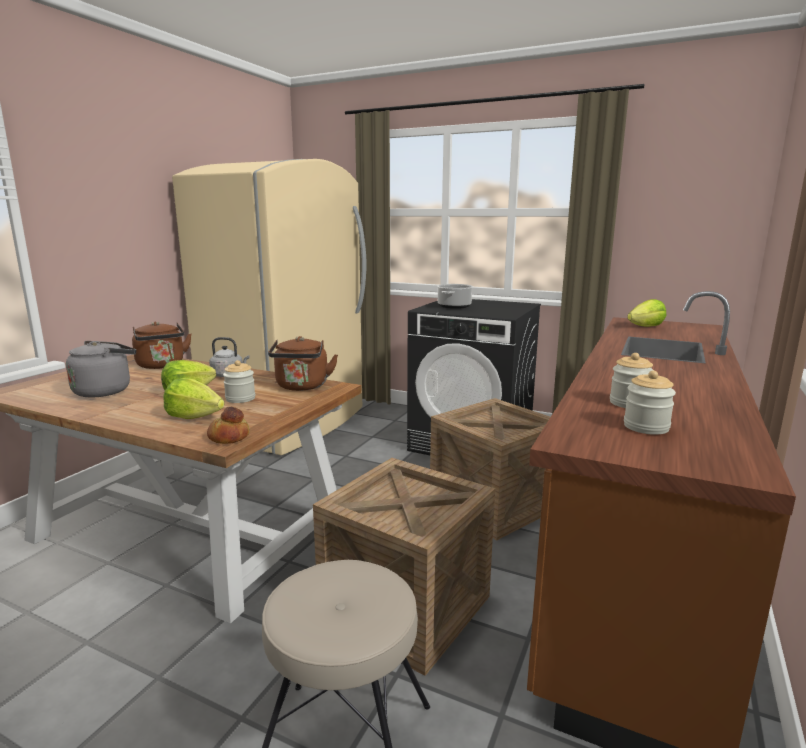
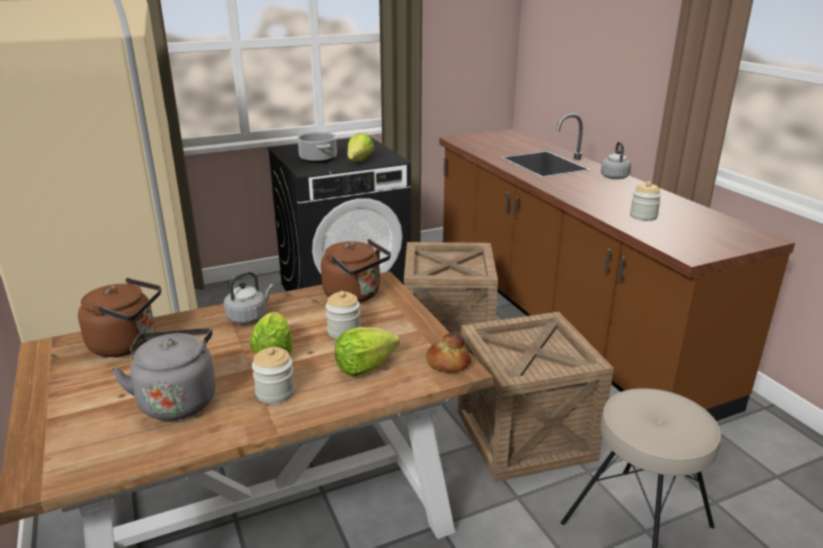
camera: 50 degrees left, 10 degrees up
(646, 327) = (484, 143): lettuce -> lettuce (359, 161)
(646, 427) = (686, 229): jar -> jar (275, 392)
(716, 373) = (614, 176): none -> grey kettle

